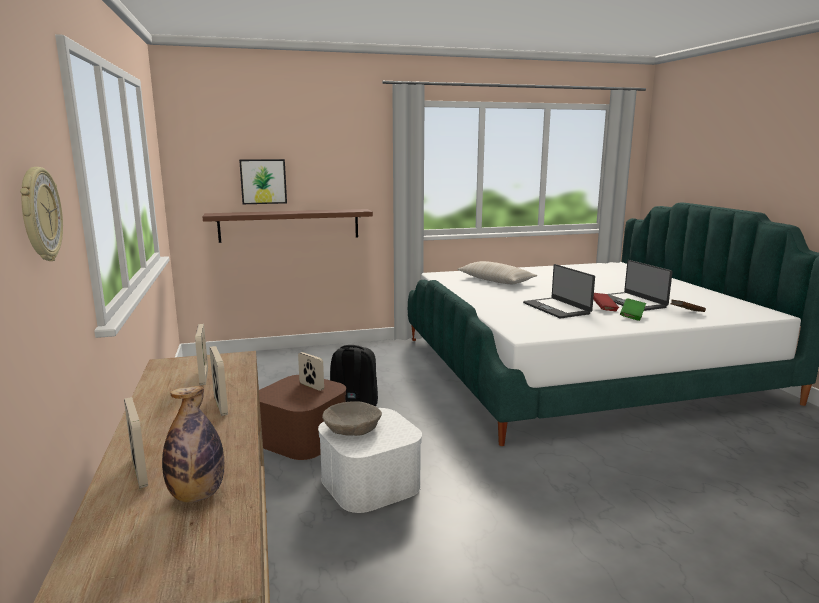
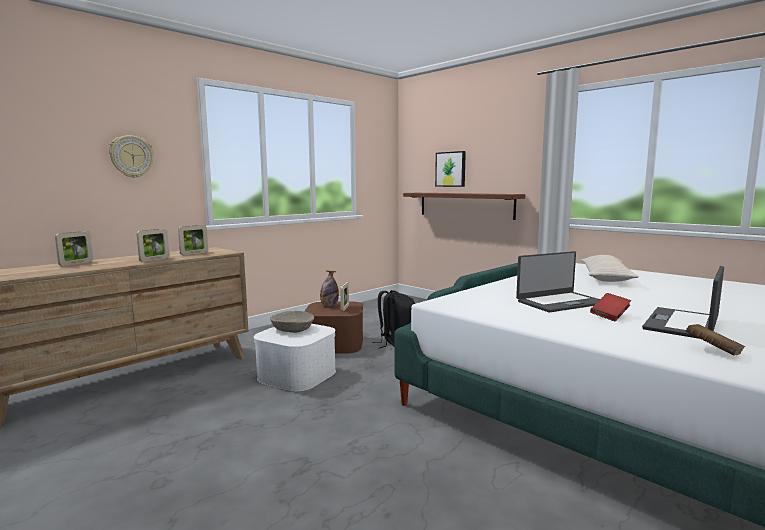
camera: 60 degrees right, 5 degrees down
(197, 495) = (52, 270): bottle -> bottle (329, 305)
(557, 308) = (560, 302): laptop -> laptop turned 150 degrees counterclockwise
(632, 316) = (610, 328): green book -> none

